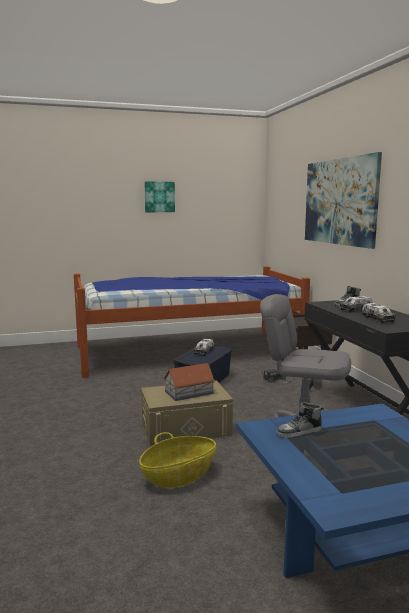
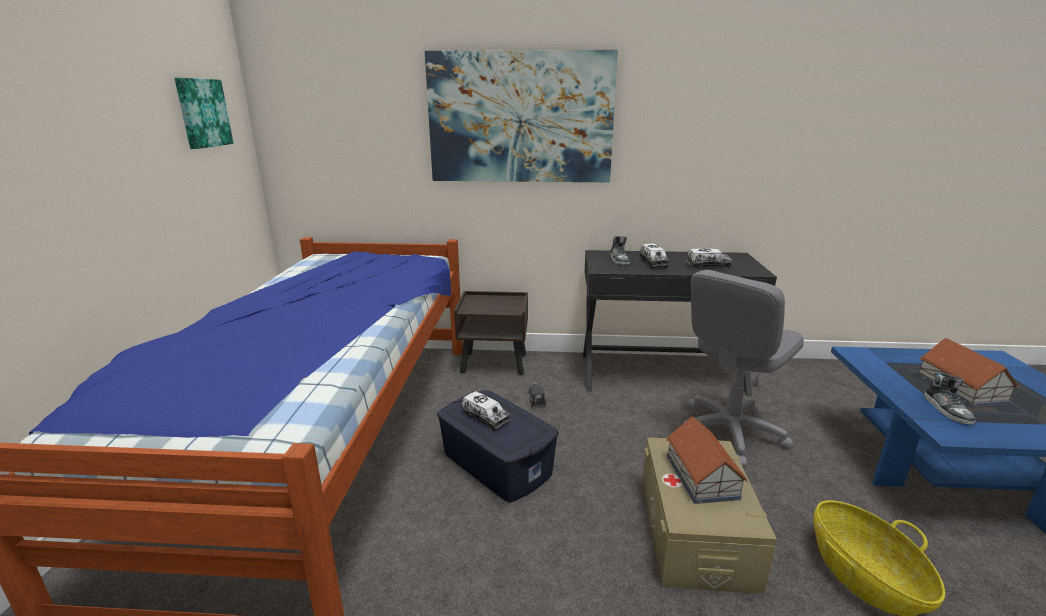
camera: 70 degrees left, 10 degrees up
(159, 197) = (69, 112): picture -> picture (202, 113)
(352, 444) = (960, 389): none -> toy house

